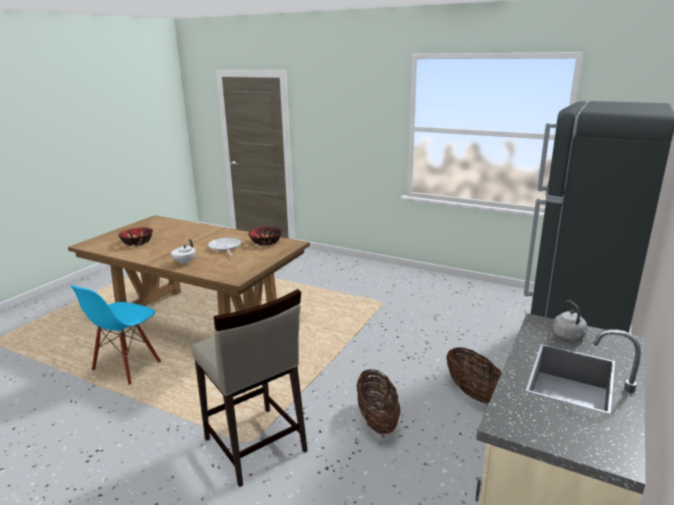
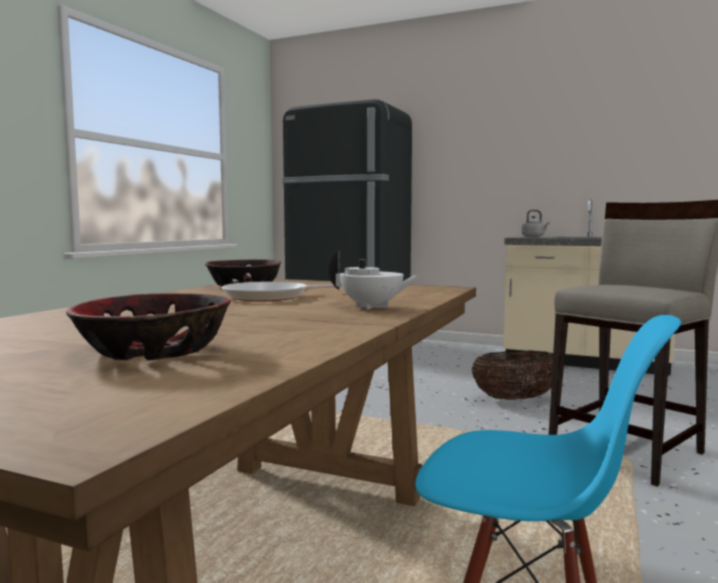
camera: 95 degrees left, 15 degrees down
(473, 393) = (441, 369): basket -> none

